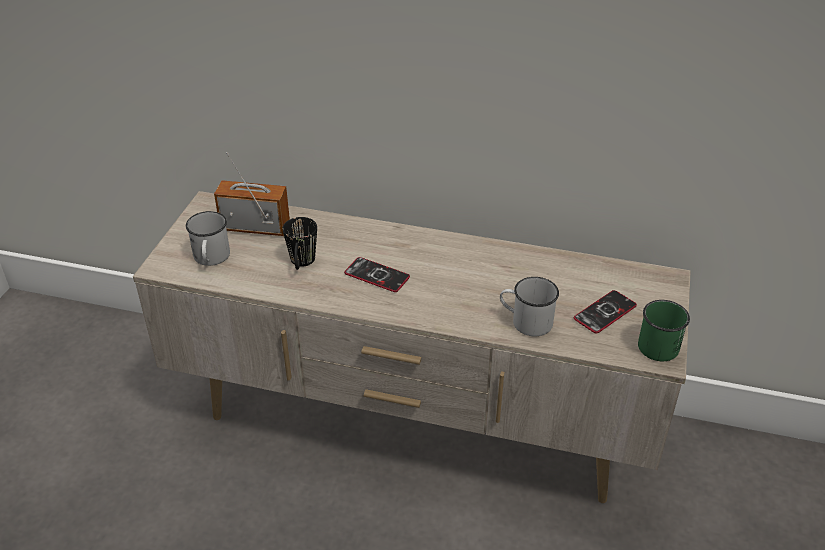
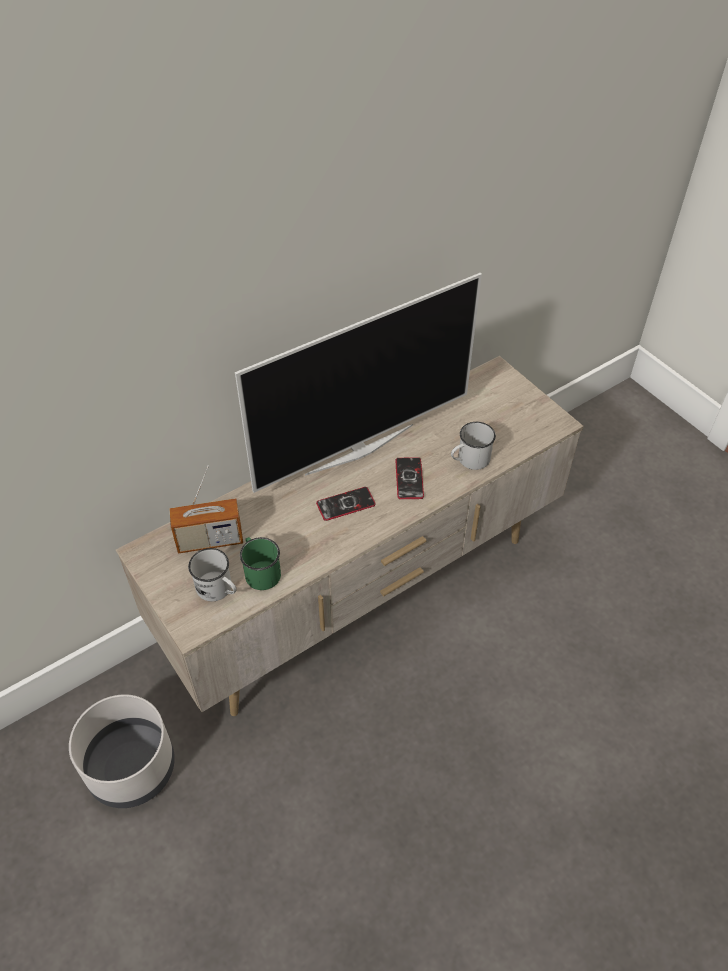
camera: 50 degrees left, 10 degrees up
(121, 390) = (131, 766): none -> grey planter
(255, 227) = (210, 540): radio -> radio turned 150 degrees counterclockwise
(302, 264) = (287, 538): black mug -> none
(449, 248) = (358, 448): none -> television
(605, 312) = (498, 419): phone -> phone (409, 479)
(659, 342) = (546, 415): green mug -> green mug (260, 571)

